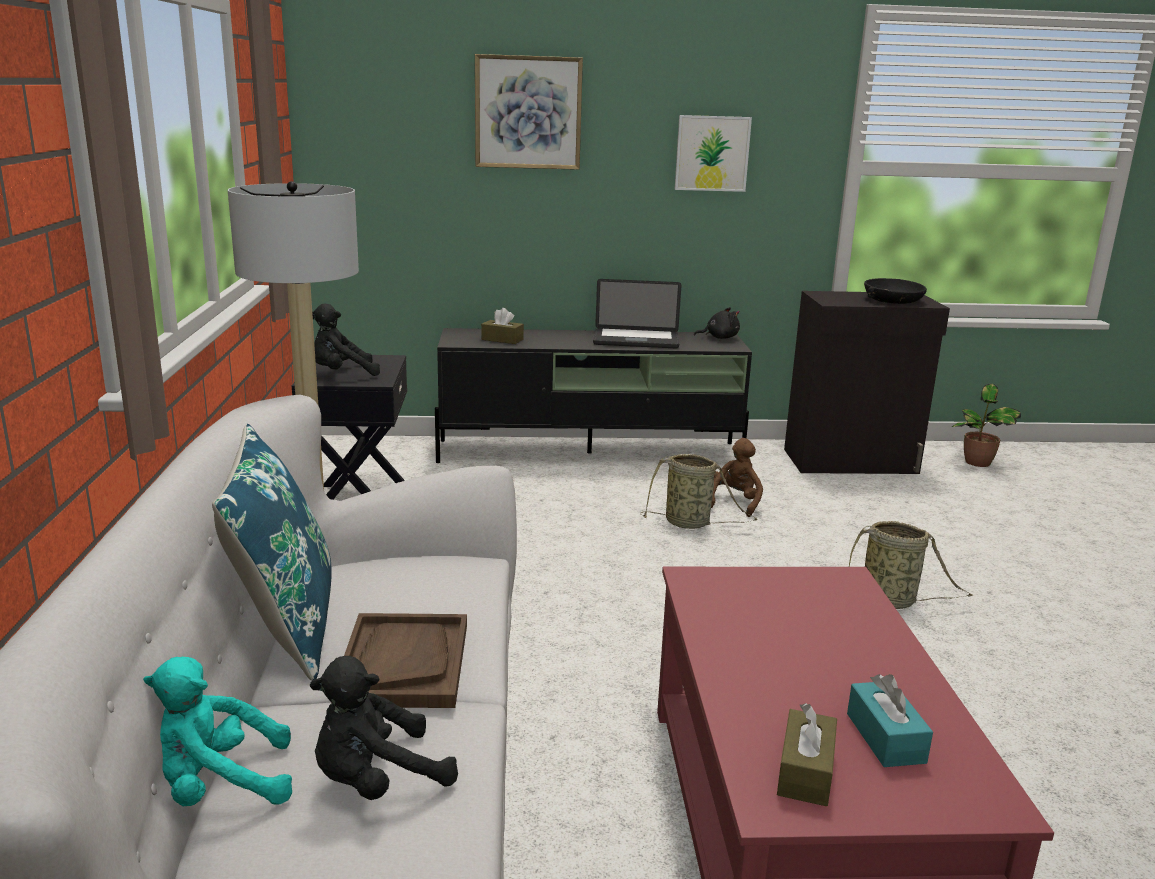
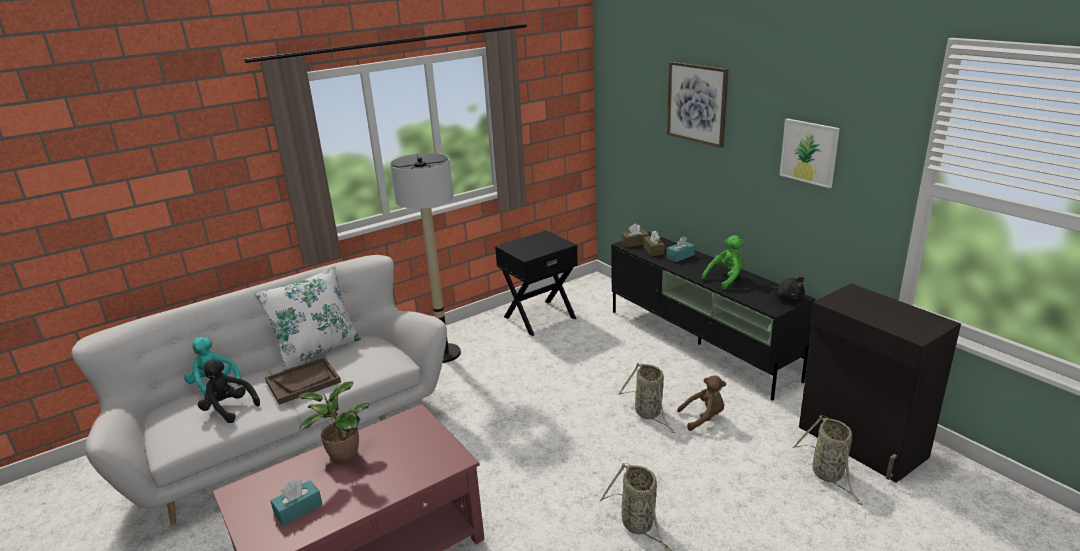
camera: 60 degrees right, 5 degrees up
(285, 627) = (317, 350): blue pillow -> white pillow
(342, 374) = (524, 246): black plush toy -> none
(543, 337) = (680, 256): none -> turquoise tissue box
(636, 340) = (725, 279): laptop -> green plush toy
(805, 772) = (261, 494): brown tissue box -> brown tissue box (635, 243)
(887, 491) = (829, 475): none -> basket
(892, 300) = (896, 319): black bowl -> none
(978, 463) = (983, 509): potted plant -> potted plant (342, 456)

